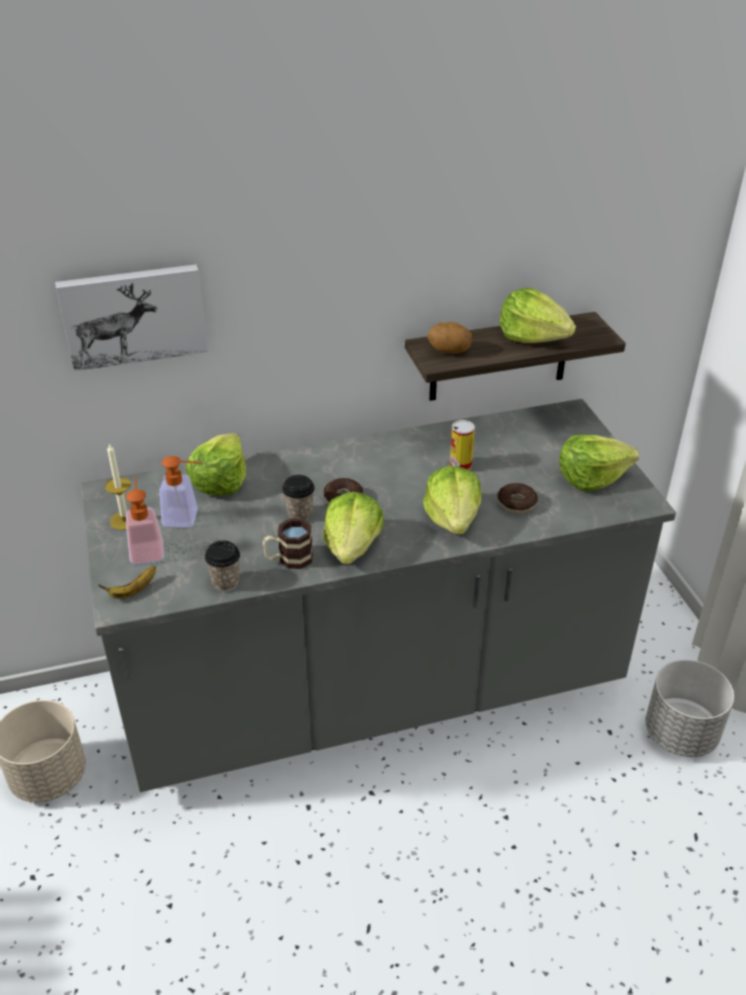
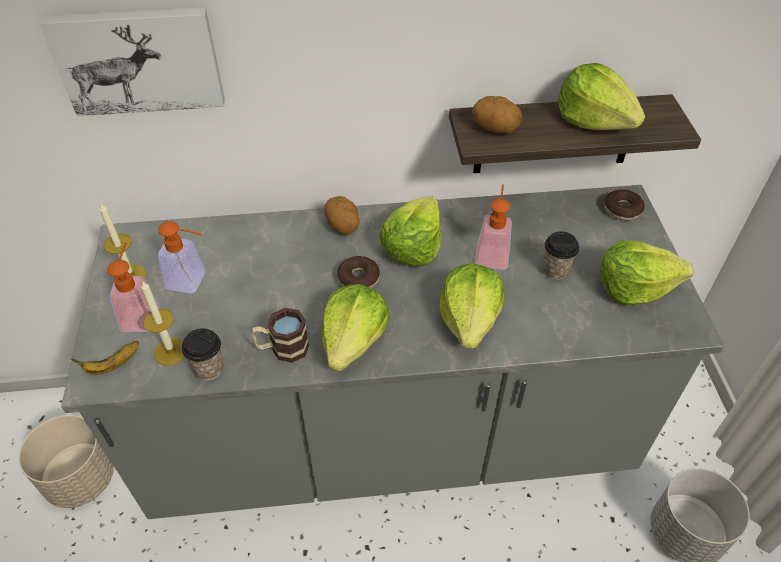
camera: 10 degrees right, 10 degrees up
(185, 574) = (171, 351): none -> candle
(220, 481) = (238, 240): lettuce -> lettuce (412, 246)
(299, 514) = (308, 293): cup -> cup (555, 270)
(316, 459) = (343, 226): none -> potato
(460, 465) = (492, 253): can -> soap dispenser
(516, 503) = (544, 310): donut -> donut (622, 209)

